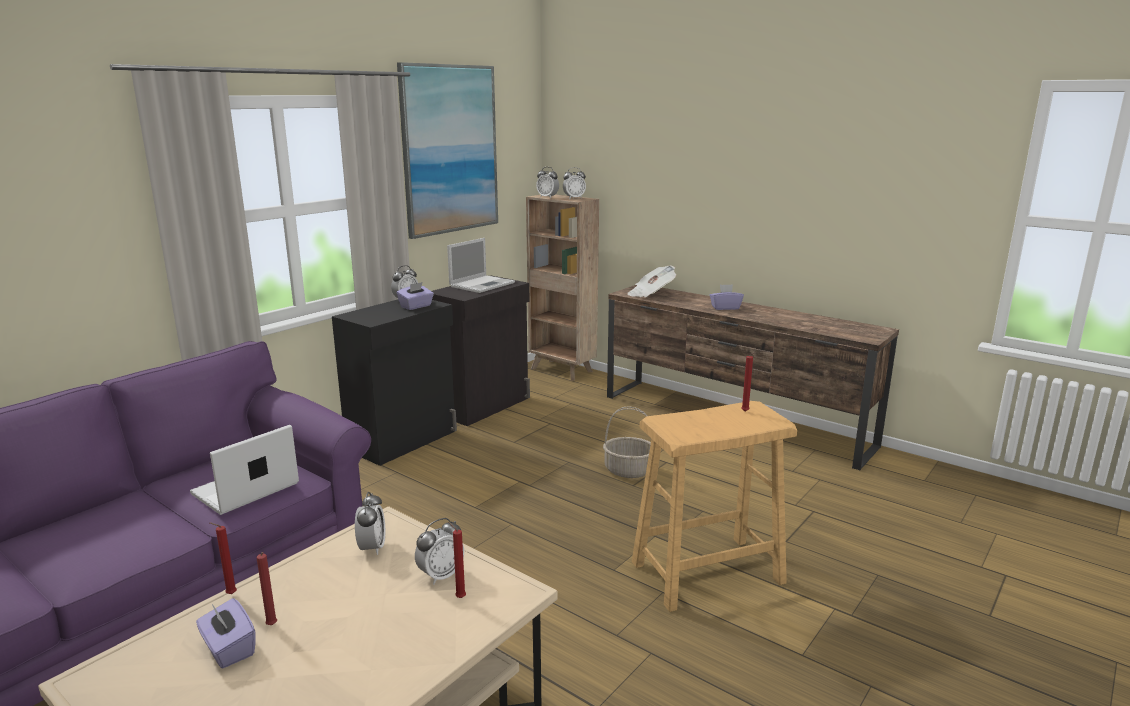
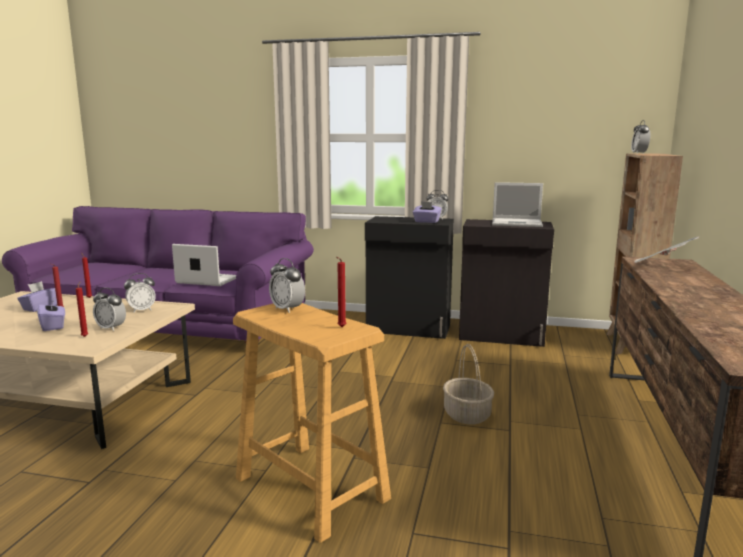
camera: 65 degrees right, 5 degrees down
(450, 150) = (534, 101): picture -> none
(574, 198) = (657, 154): alarm clock -> alarm clock (287, 309)
(725, 307) = (691, 292): purple tissue box -> purple tissue box (53, 326)

